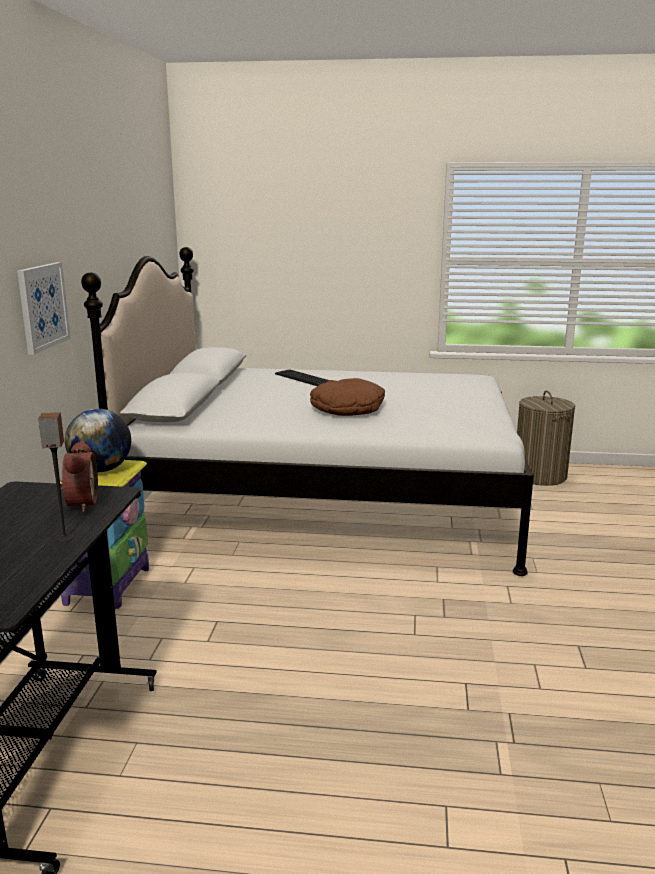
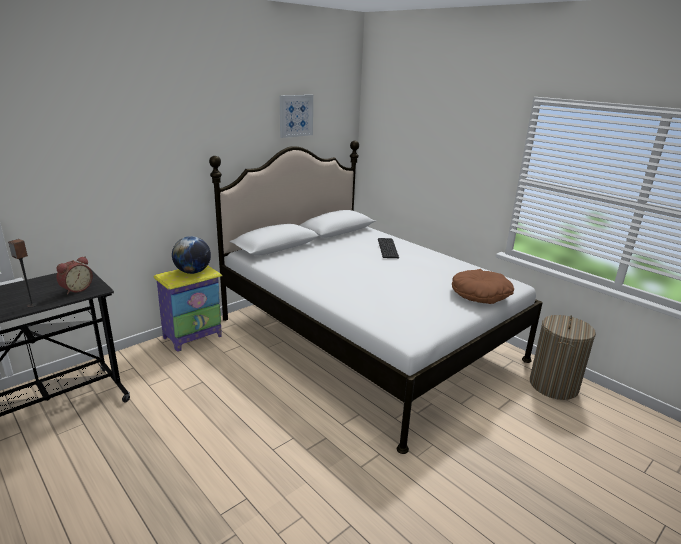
camera: 40 degrees right, 5 degrees up
(42, 306) = (171, 173): picture -> picture (295, 115)
(346, 409) = (360, 279): brown pillow -> brown pillow (479, 294)

